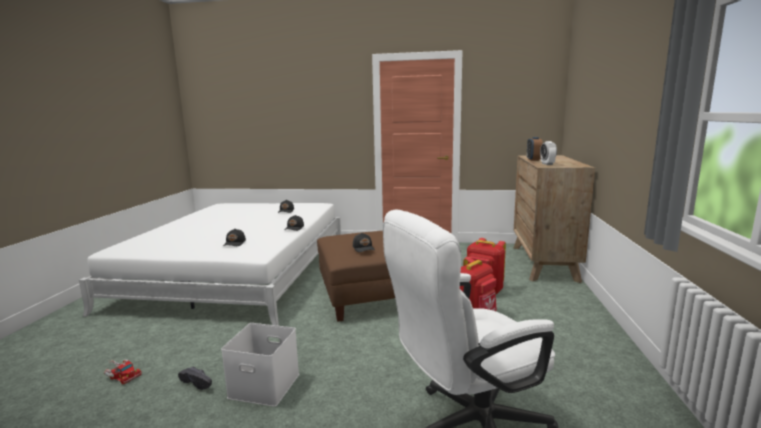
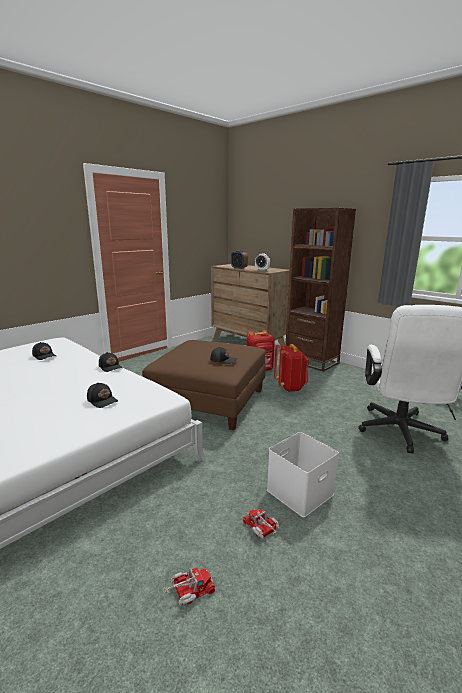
camera: 55 degrees left, 5 degrees up
(199, 382) = (262, 529): black shoe -> toy truck
(574, 308) = (311, 361): none -> brown bookcase

